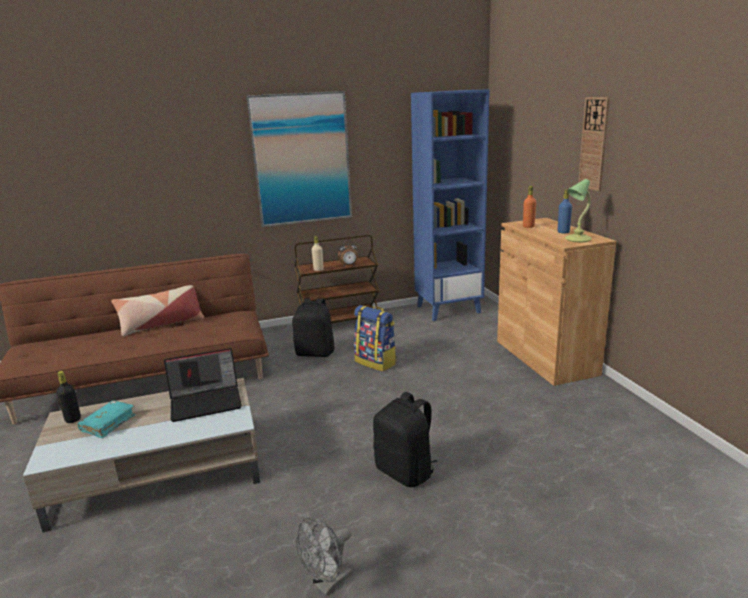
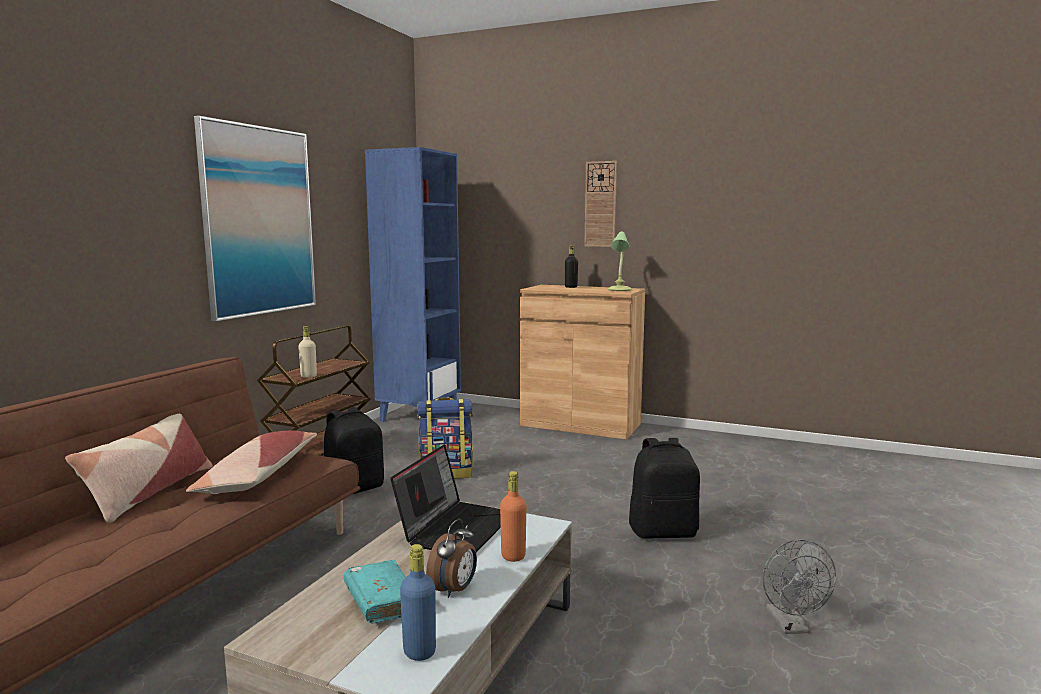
camera: 50 degrees left, 10 degrees down
(73, 419) = (303, 628): black bottle -> black bottle (571, 287)
(204, 331) = (258, 476): none -> pillow
(349, 265) = (338, 367): alarm clock -> alarm clock (454, 590)
(528, 226) = (552, 288): orange bottle -> orange bottle (513, 556)
(563, 232) = (592, 288): blue bottle -> blue bottle (419, 651)

